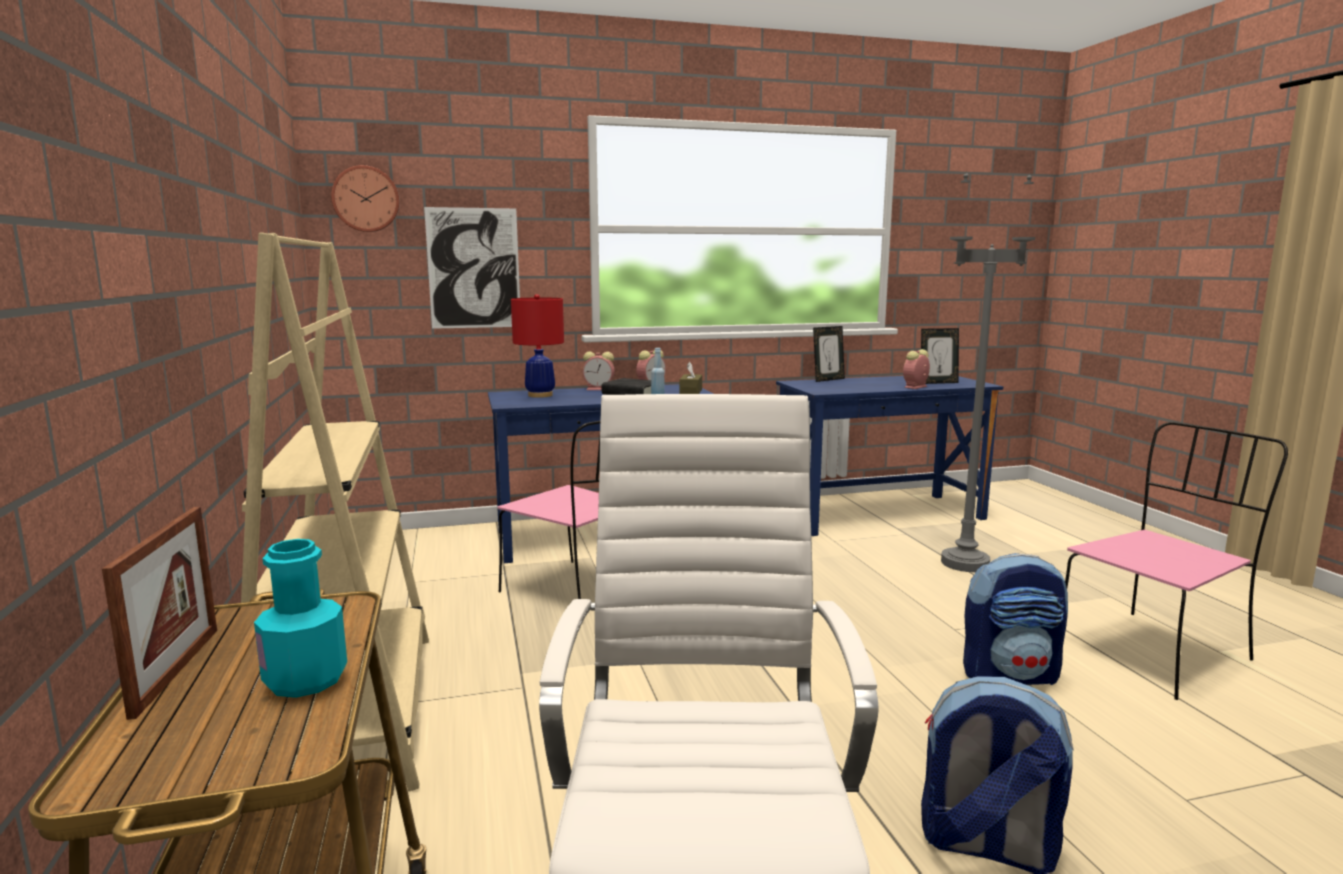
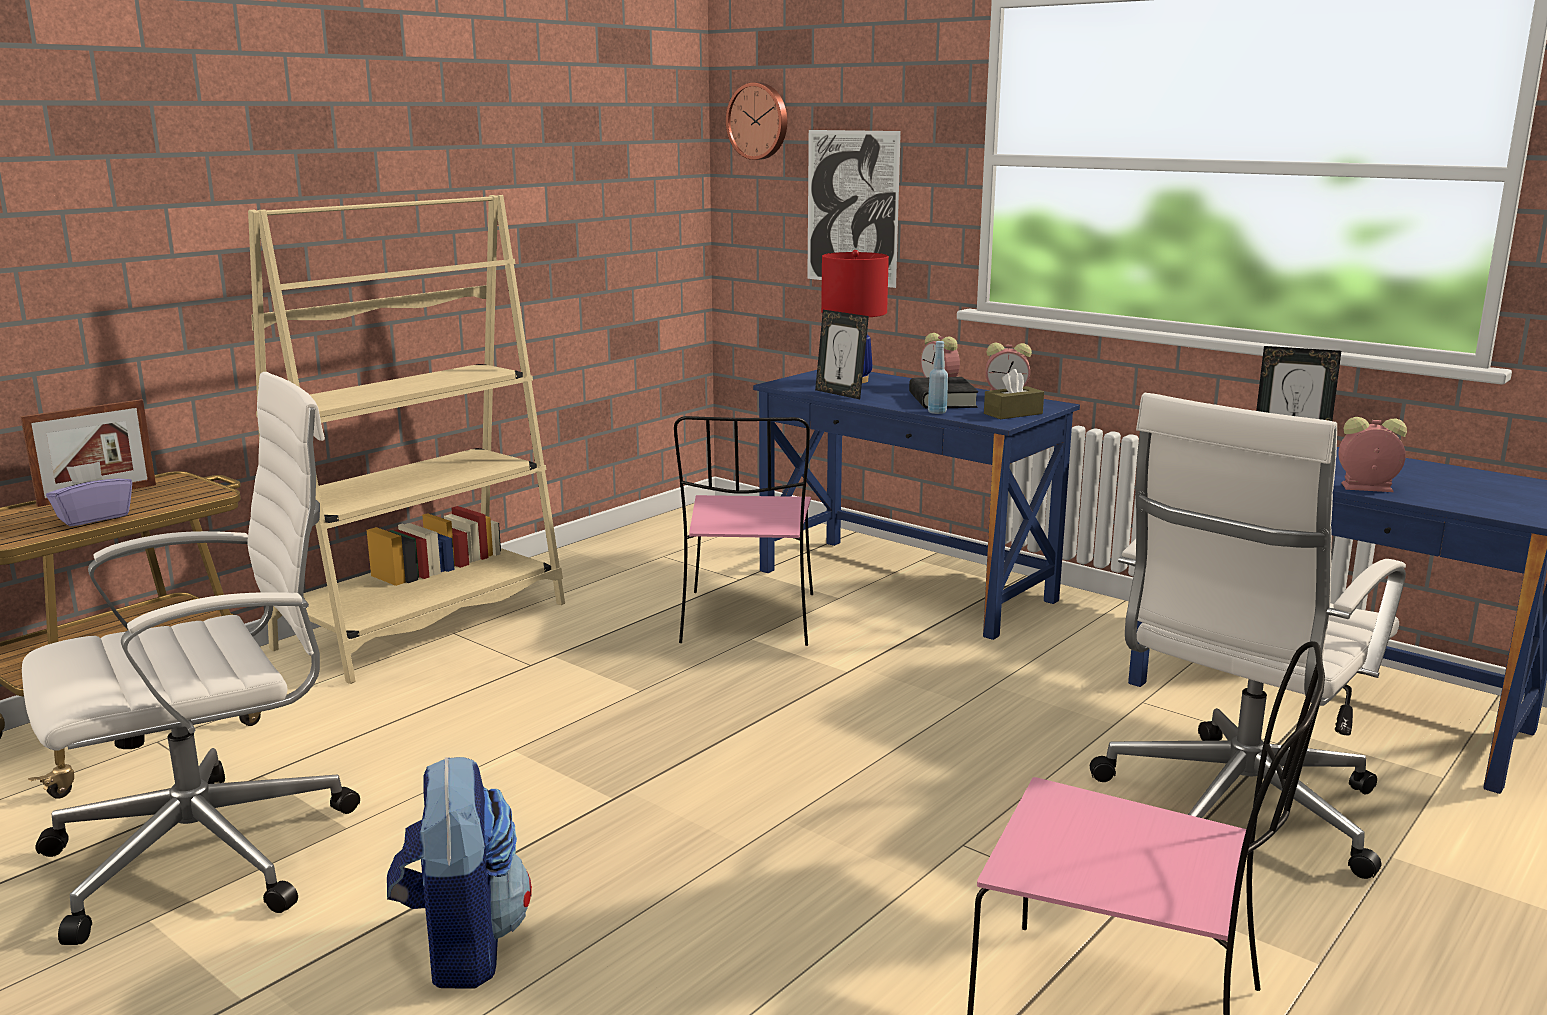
camera: 55 degrees right, 5 degrees up
(306, 679) = (93, 517): turquoise bottle -> purple tissue box
(937, 383) = (1455, 493): picture frame -> picture frame (840, 394)
(964, 563) = (1234, 810): grey floor lamp -> white office chair
(1010, 674) = (873, 907): backpack -> none

